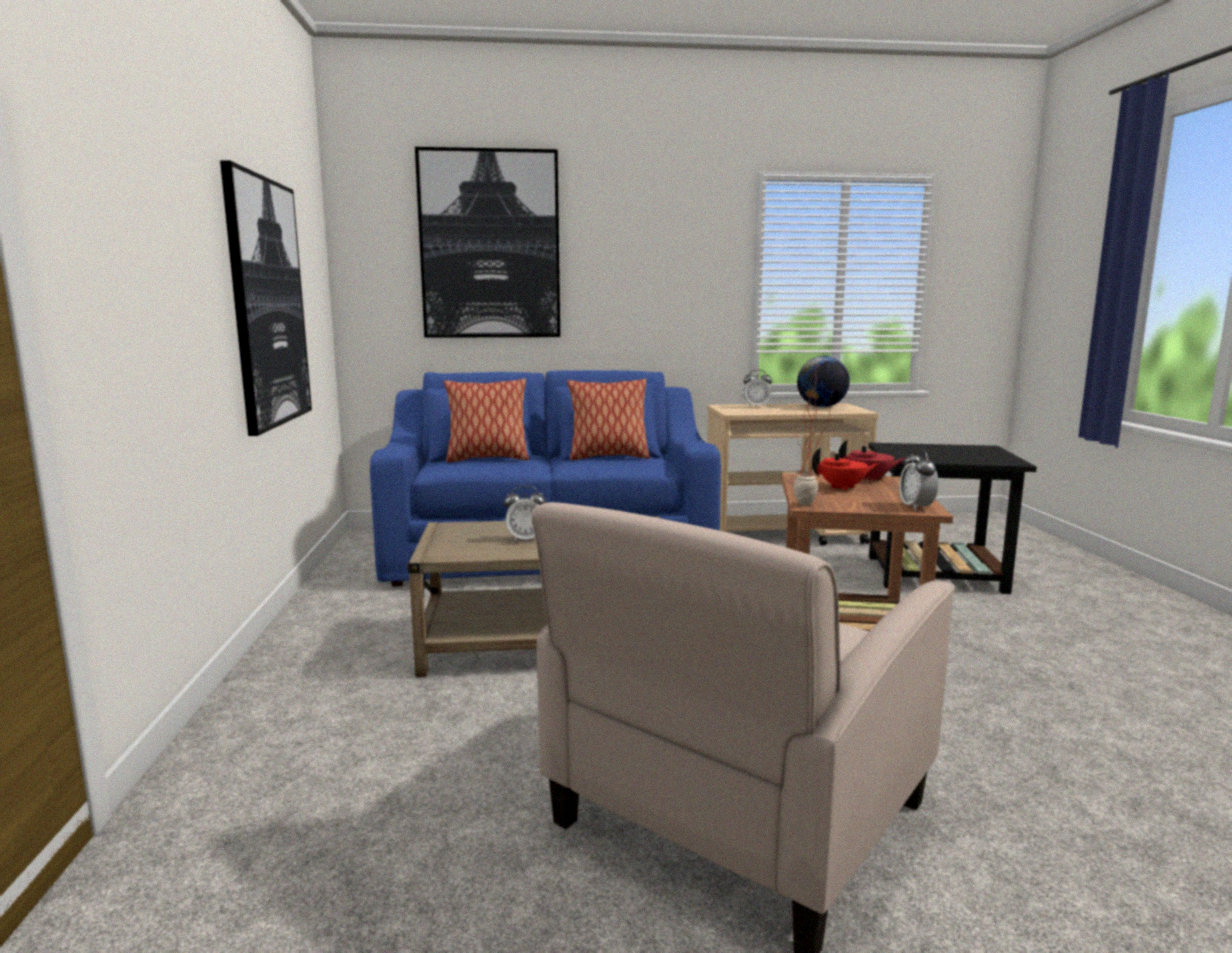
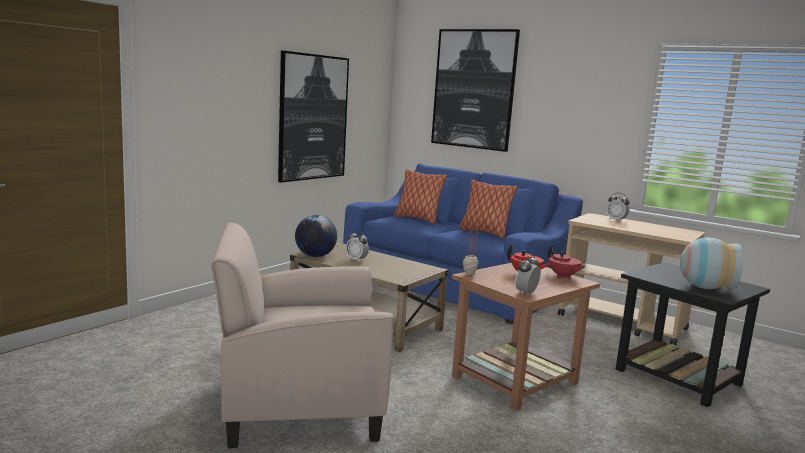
camera: 40 degrees right, 0 degrees up
(821, 407) = (666, 230): globe -> globe (315, 256)
(972, 457) = (704, 287): none -> vase

